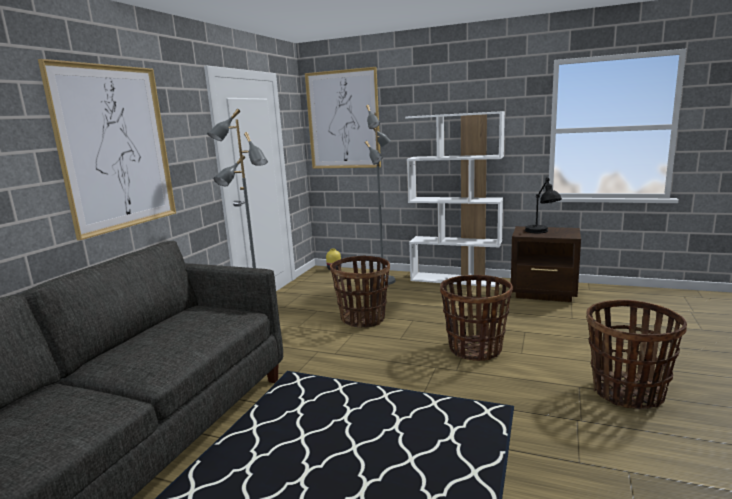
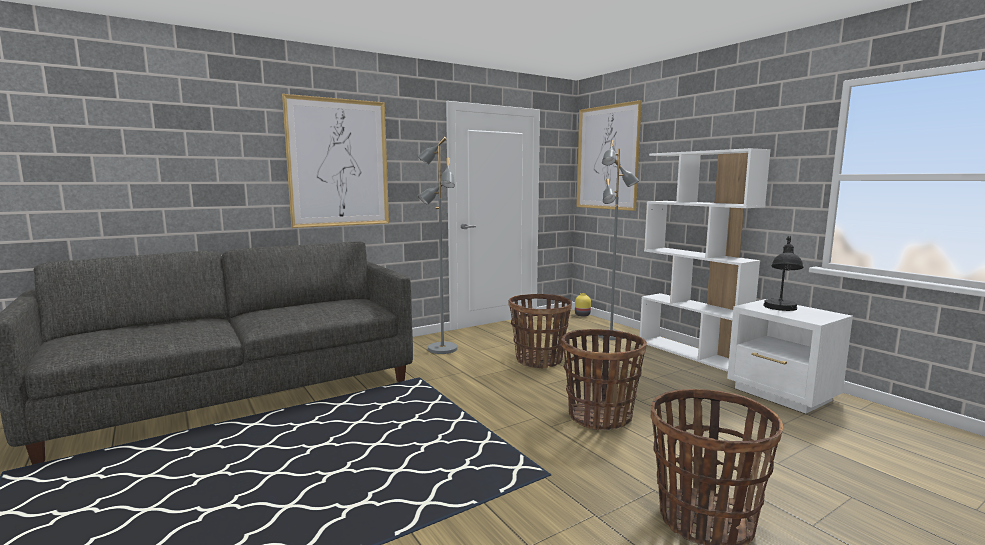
camera: 35 degrees right, 5 degrees down
(544, 293) = (782, 395): brown nightstand -> white nightstand

